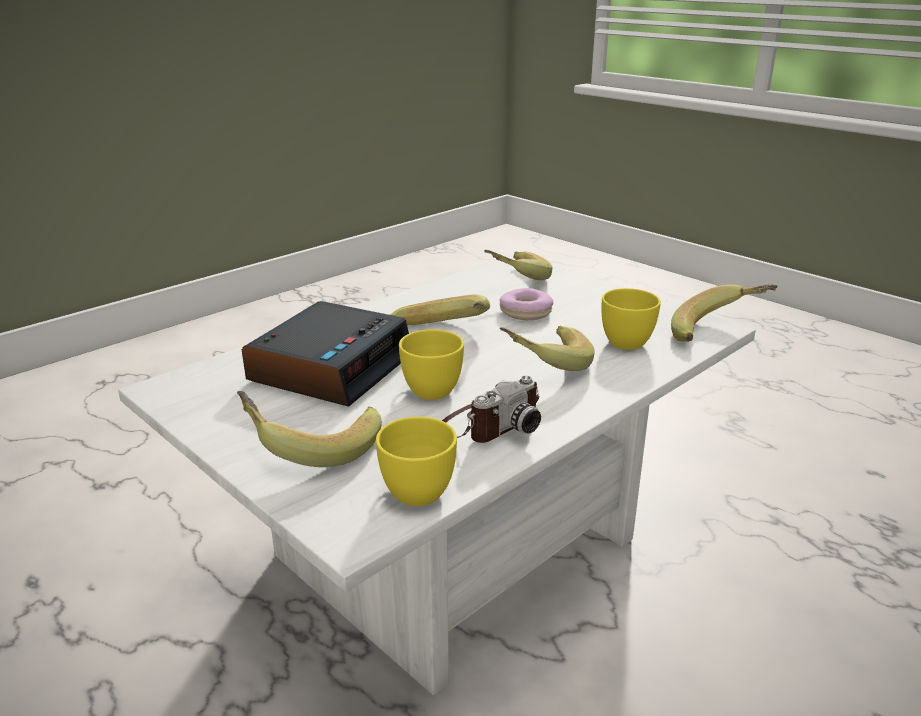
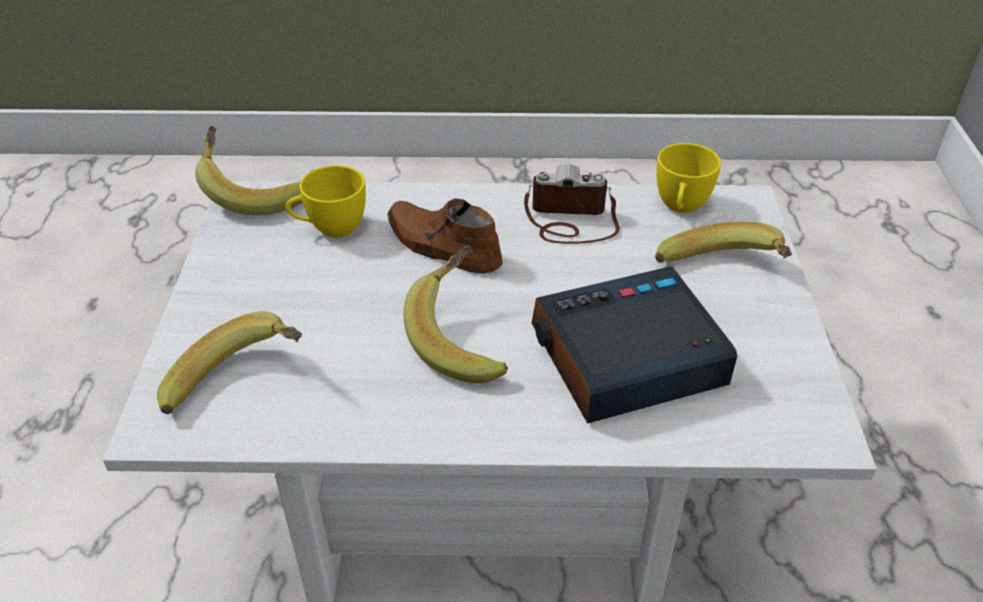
camera: 135 degrees left, 15 degrees up
(428, 388) = (569, 279): yellow cup -> none
(525, 312) = (336, 319): donut -> none
(543, 364) = (442, 246): banana -> brown shoe

